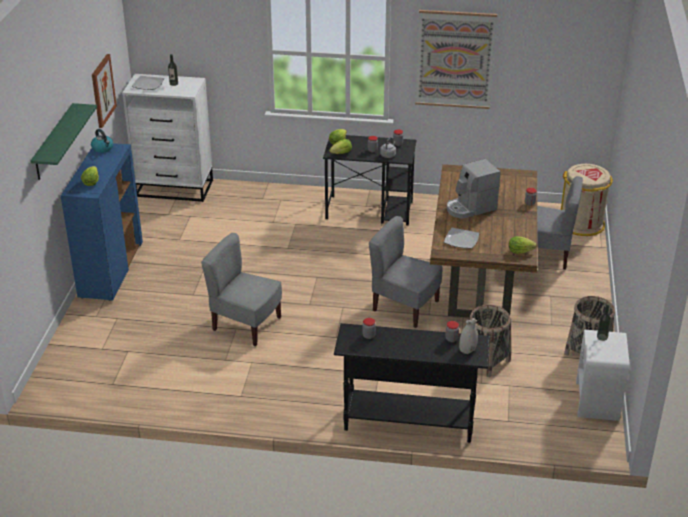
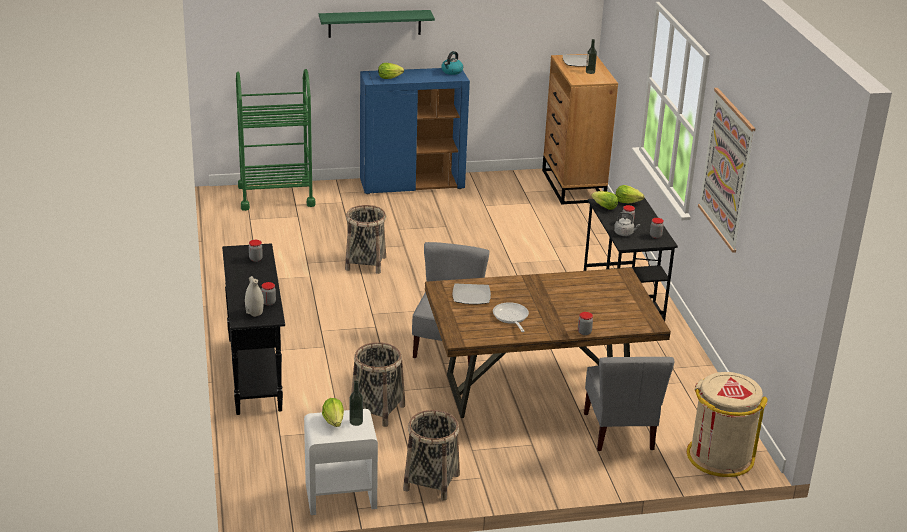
camera: 70 degrees right, 5 degrees down
(73, 358) = (276, 196): none -> green cart
(102, 90) = (511, 33): picture -> none
(175, 188) = (573, 186): white dresser -> brown dresser
(246, 325) = (366, 263): grey chair -> basket
(470, 208) = (544, 294): coffee machine -> none
(500, 229) = (511, 317): none -> frying pan
(520, 251) = (470, 334): lettuce -> lettuce (334, 421)

